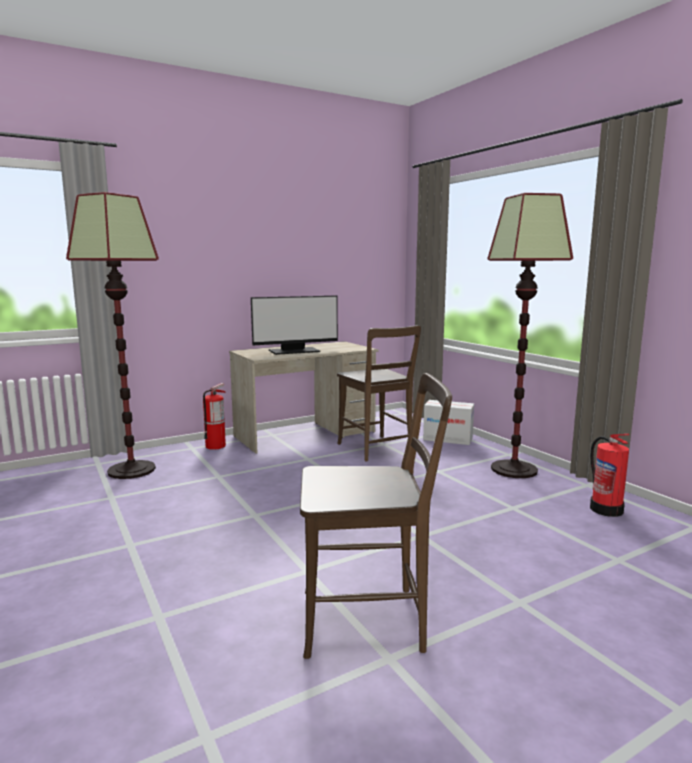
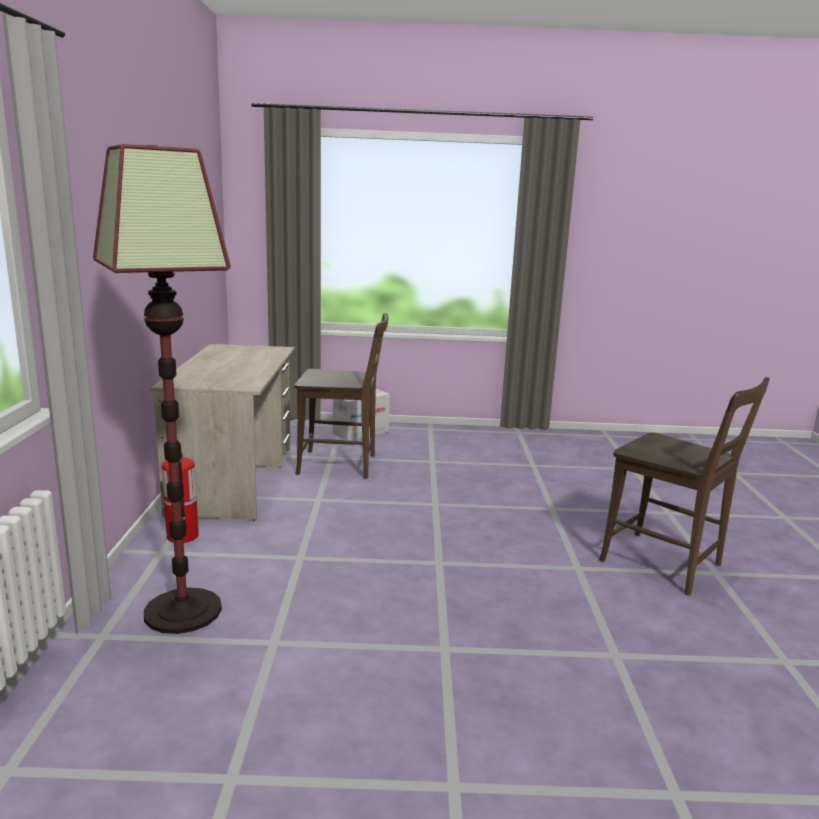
camera: 60 degrees left, 5 degrees up
(294, 351) = (233, 368): monitor -> none
(370, 620) = (667, 565): brown chair -> brown chair turned 105 degrees clockwise
(513, 469) = (463, 439): floor lamp -> none
(605, 509) = (562, 443): fire extinguisher -> none

